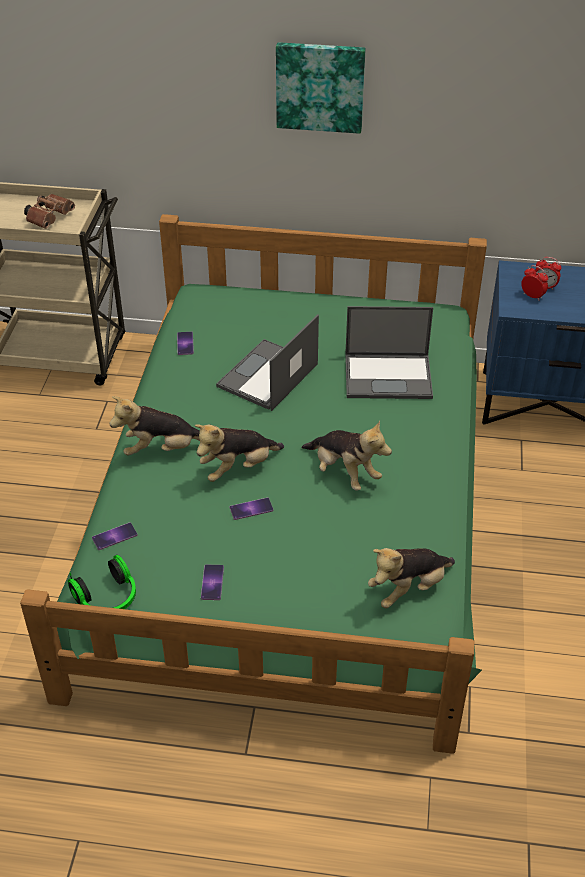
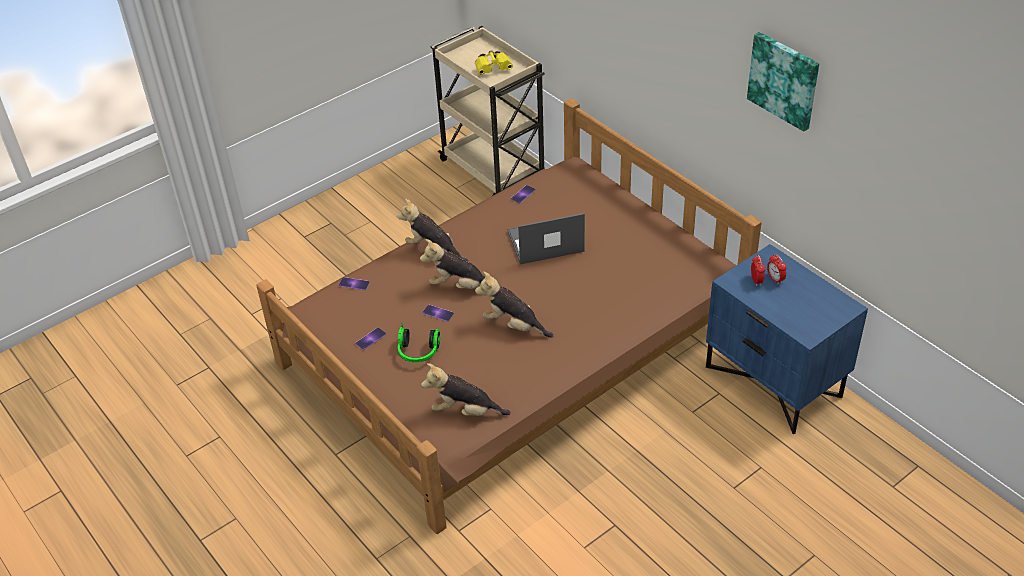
camera: 45 degrees right, 0 degrees up
(50, 218) = (494, 68): brown binoculars -> yellow binoculars
(108, 599) = (314, 314): headphones -> headphones (418, 353)
(290, 512) = (512, 344): green bed -> brown bed
(320, 86) = (668, 49): picture -> picture (784, 80)
(344, 472) = (514, 325): plush toy -> plush toy turned 120 degrees clockwise
(389, 376) = (618, 284): laptop -> none

